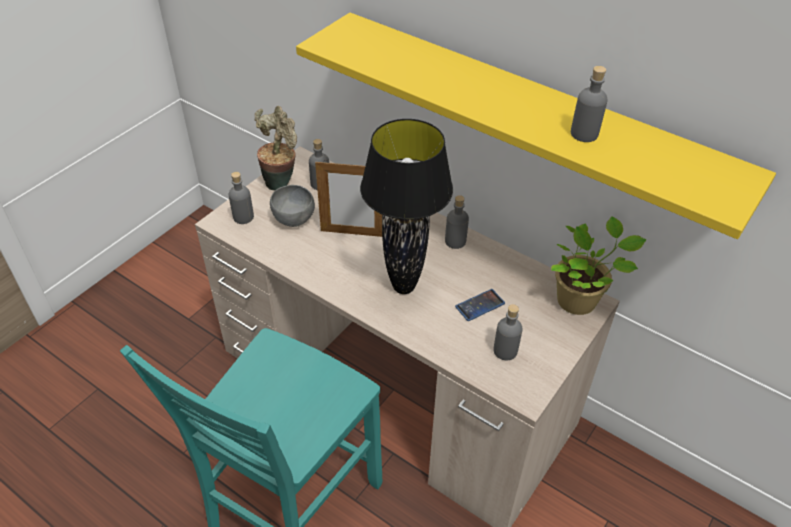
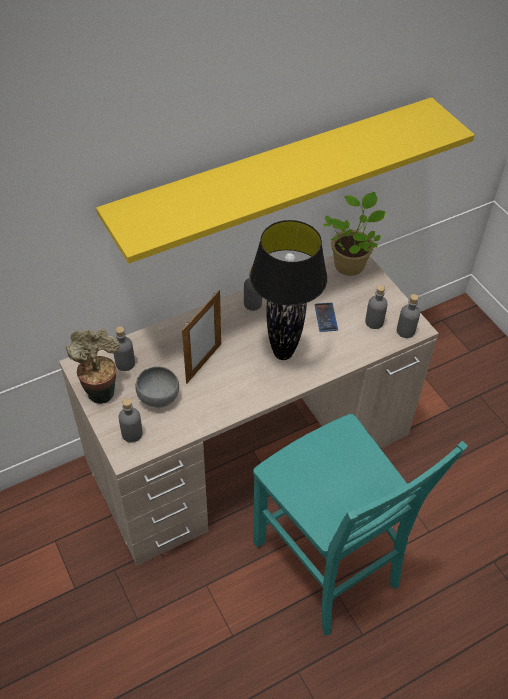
camera: 65 degrees left, 5 degrees up
(584, 134) = (351, 152): grey bottle -> grey bottle (405, 331)

